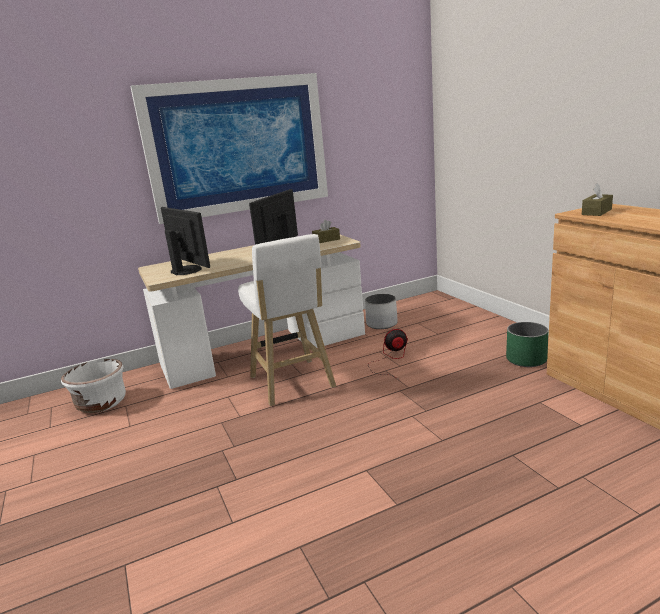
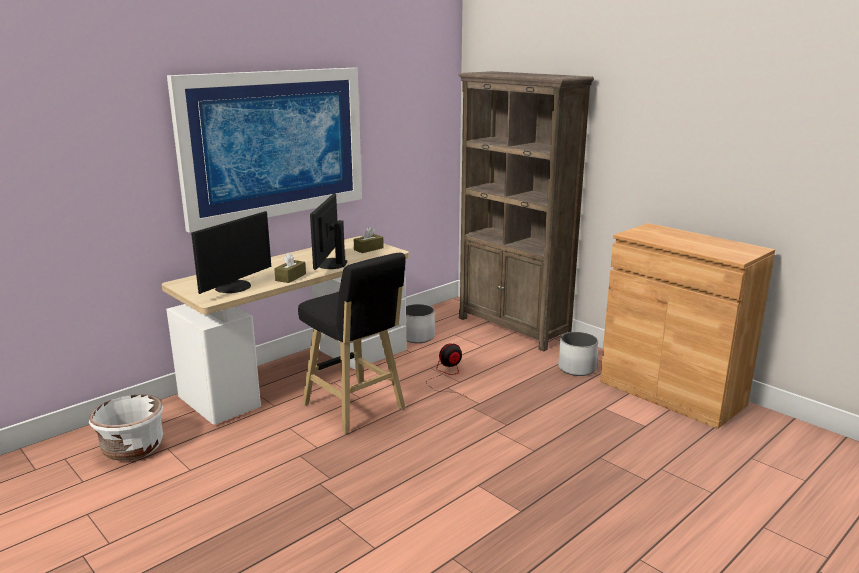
camera: 20 degrees left, 0 degrees up
(188, 270) = (234, 287): monitor -> monitor turned 90 degrees clockwise
(293, 384) = (356, 408): white stool -> black stool
(477, 319) = (513, 328): none -> brown bookcase
(526, 359) = (577, 368): green planter -> white planter
(596, 212) = (648, 234): brown tissue box -> brown tissue box (290, 277)

